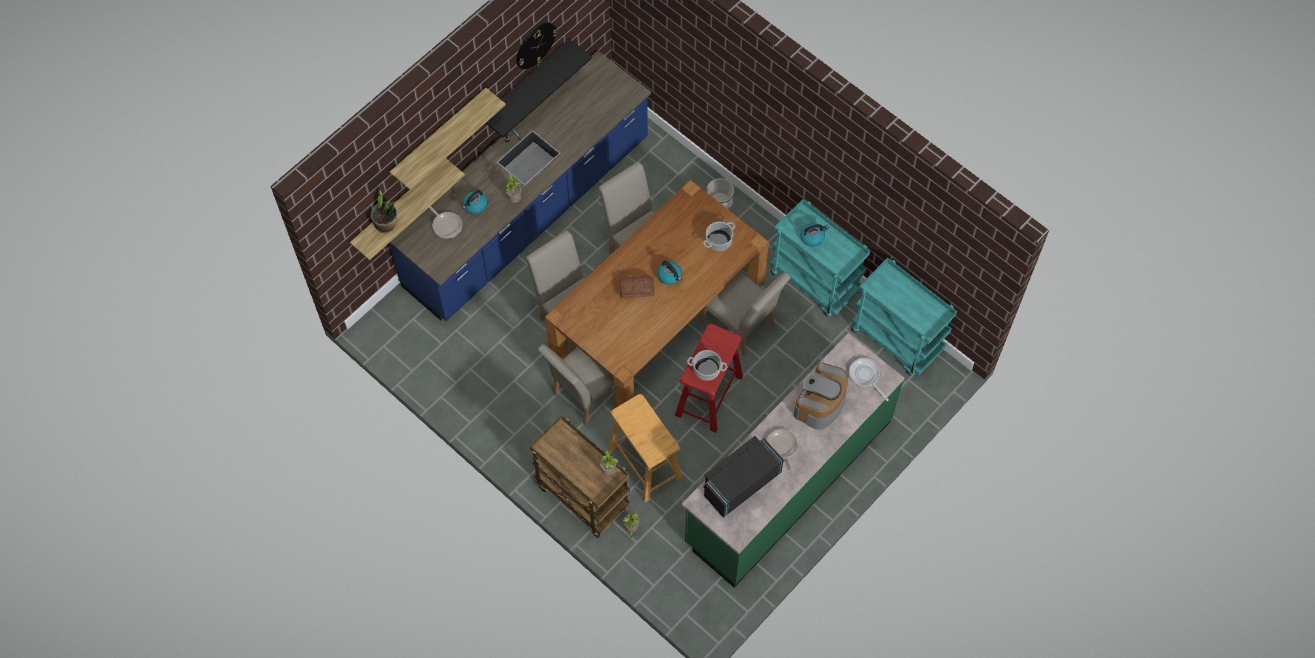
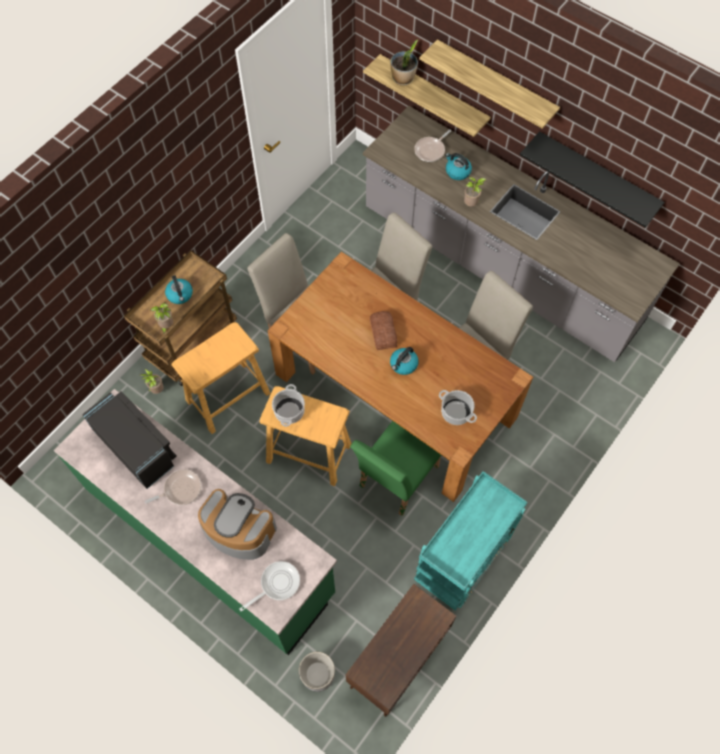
camera: 85 degrees right, 0 degrees up
(528, 214) = (500, 266): blue counter -> grey counter
(535, 45) = (629, 147): wall clock -> none
(708, 396) = (308, 452): red stool -> beige stool
(719, 201) = (550, 447): planter -> planter (318, 674)
(741, 327) = (394, 480): beige chair -> green chair
(812, 237) = (478, 519): kettle -> kettle (180, 295)
(898, 339) = (397, 661): turquoise cart -> brown cabinet

